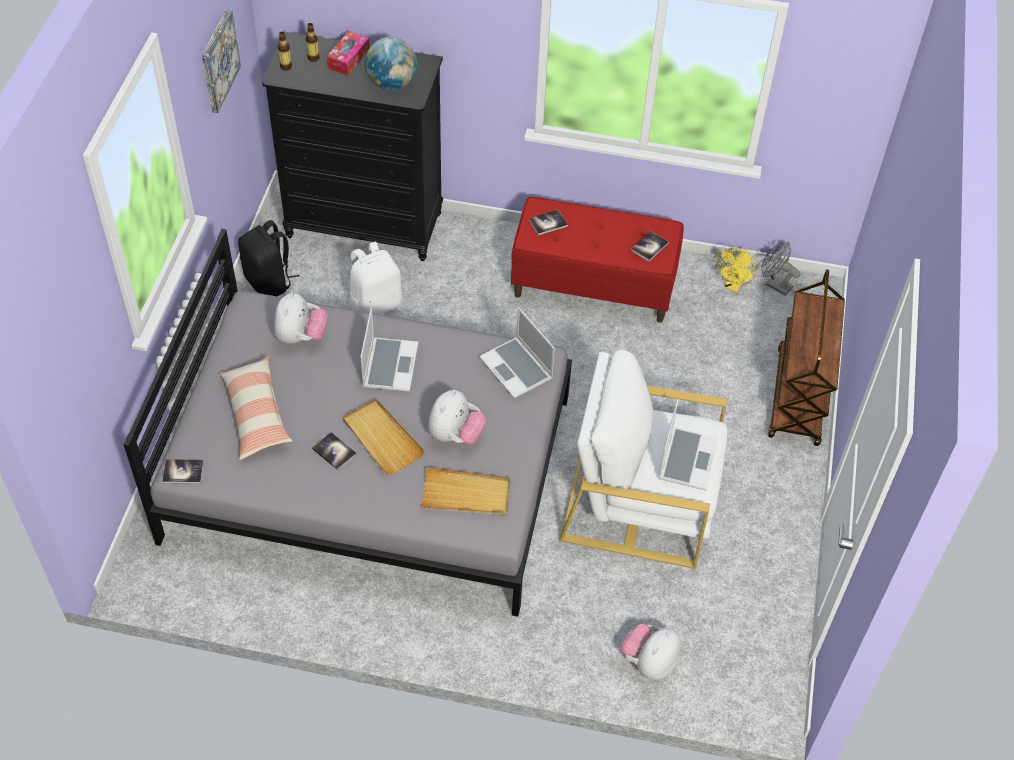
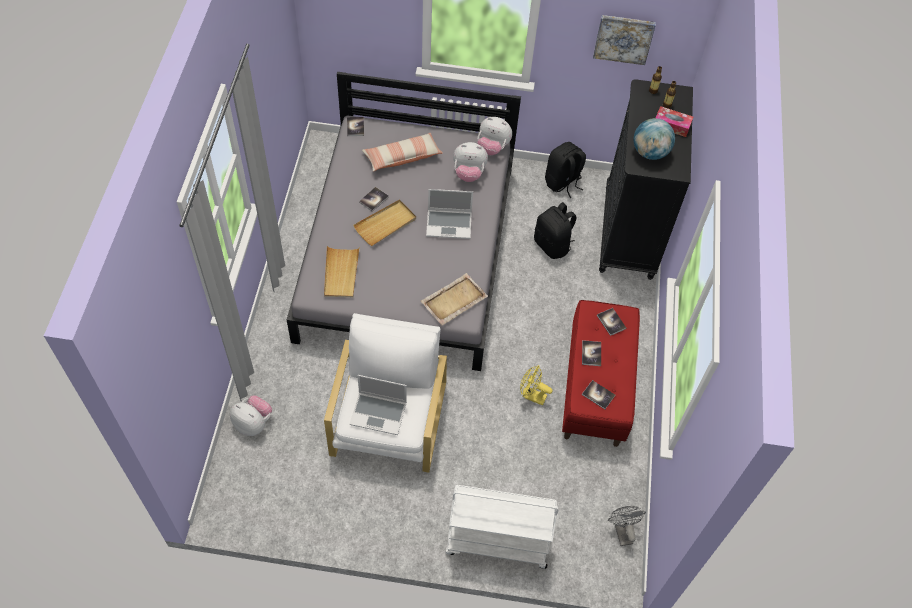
camera: 85 degrees right, 5 degrees up
(375, 303) = (552, 245): white backpack -> black backpack
(455, 435) = (391, 265): plush toy -> plush toy (492, 147)
(517, 369) = (453, 300): laptop -> beige tray
(592, 246) = (591, 353): none -> book
(733, 285) = (615, 496): yellow fan -> yellow fan (531, 396)
(774, 284) = (622, 531): grey fan -> grey fan turned 45 degrees counterclockwise
(798, 398) = (497, 542): brown cart -> white cart

